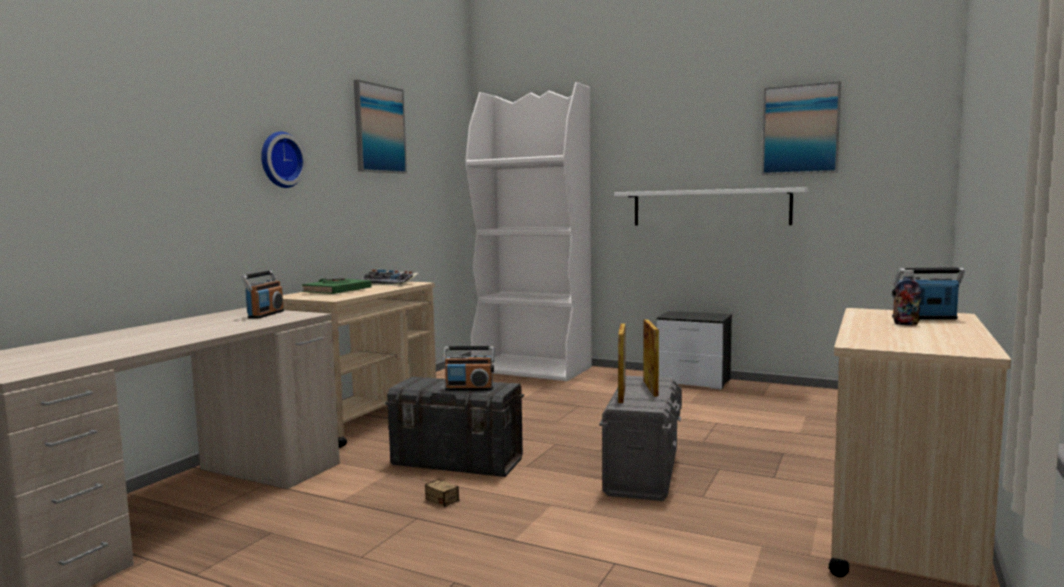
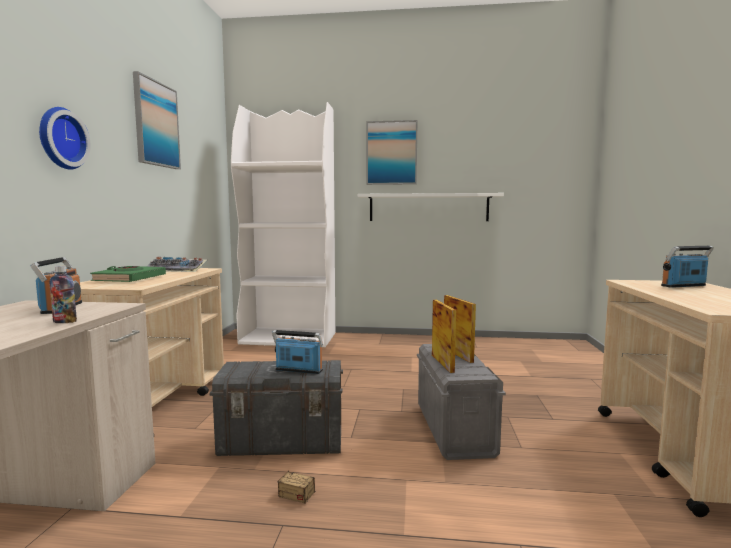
camera: 20 degrees left, 0 degrees up
(469, 388) = (298, 370): radio -> radio turned 150 degrees counterclockwise
(695, 381) = (421, 339): nightstand -> none
(800, 129) = (494, 151): picture -> picture (391, 153)
(906, 324) = (688, 291): bottle -> bottle (65, 322)

